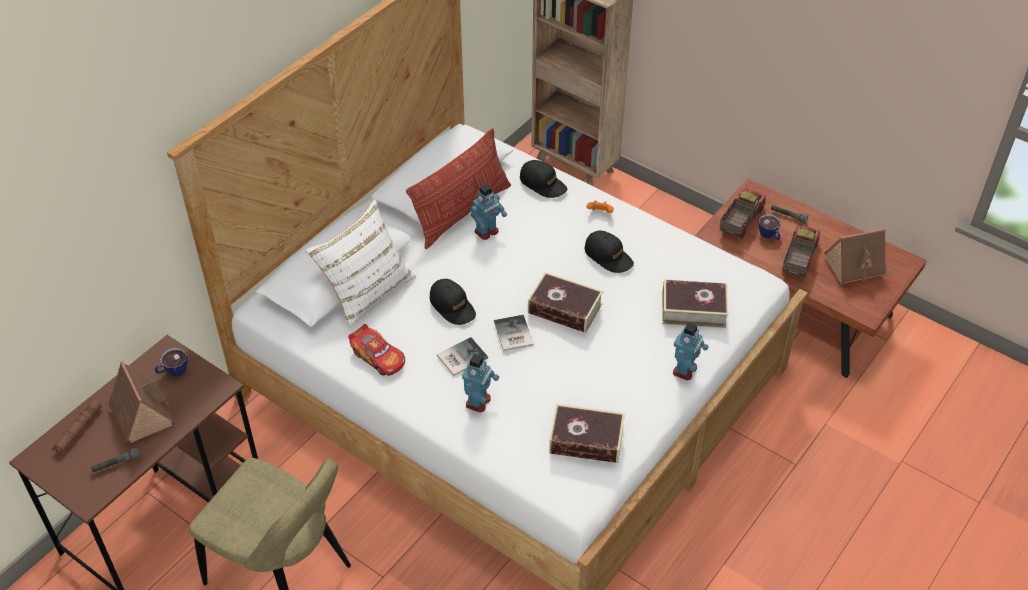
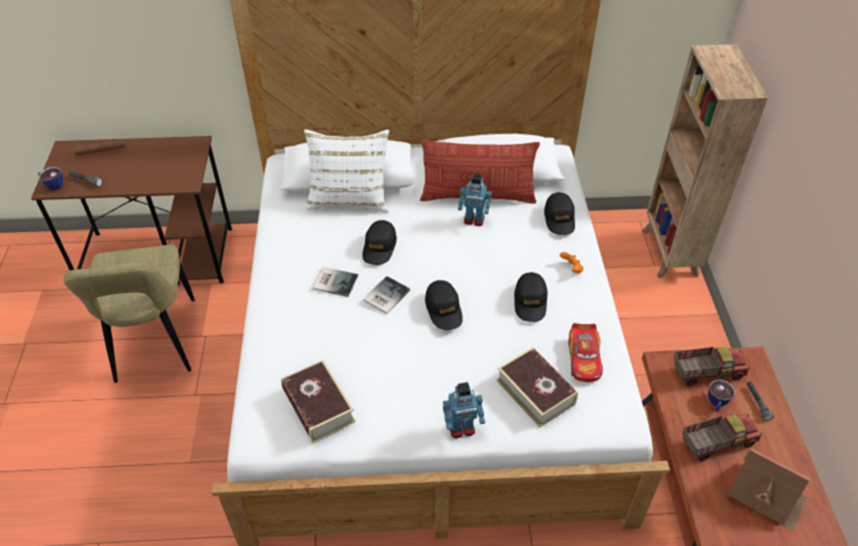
camera: 50 degrees right, 0 degrees up
(141, 413) = (136, 165): toy house -> none
(173, 372) = (182, 157): cup -> cup (53, 185)
(378, 356) = (294, 240): toy car -> toy car (584, 358)
(478, 402) = (301, 318): toy robot -> none
(565, 309) = (444, 309): book -> black cap

